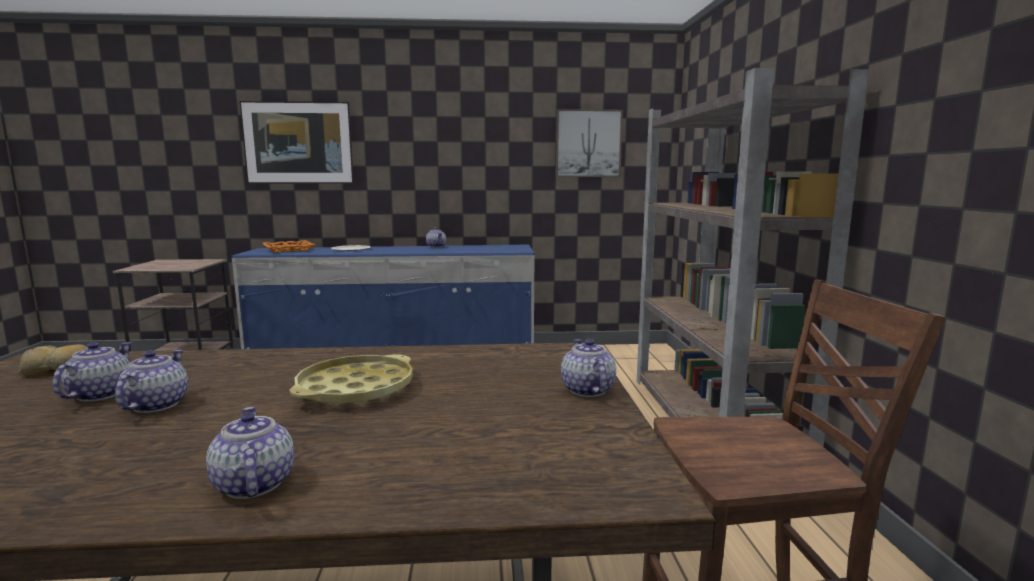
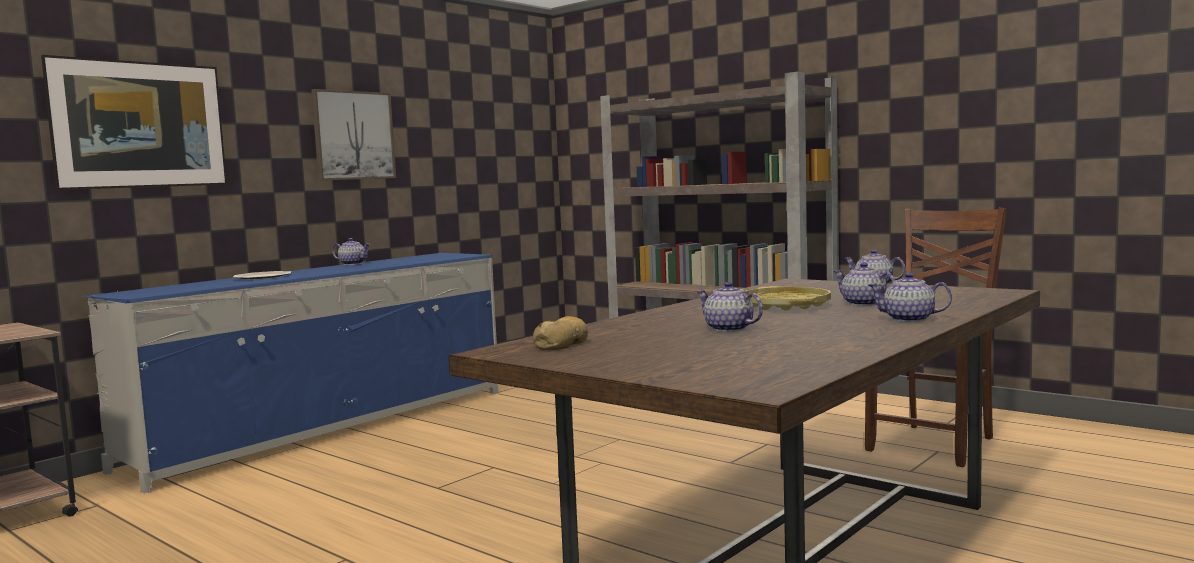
camera: 45 degrees left, 5 degrees down
(99, 394) = (670, 337): teapot -> teapot (864, 304)
(288, 249) = (170, 287): orange tray -> none
(588, 143) = (484, 130): picture -> picture (353, 135)

